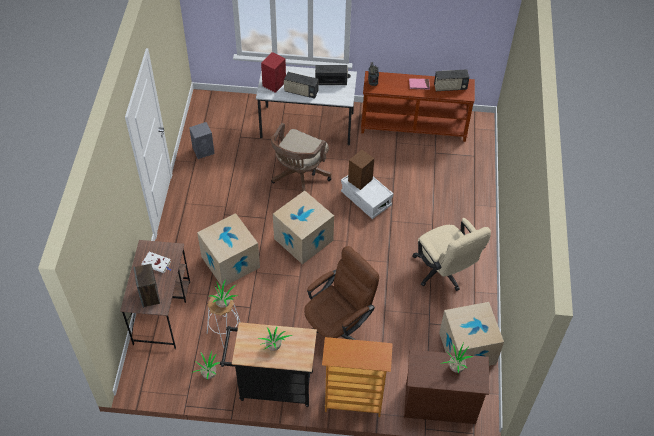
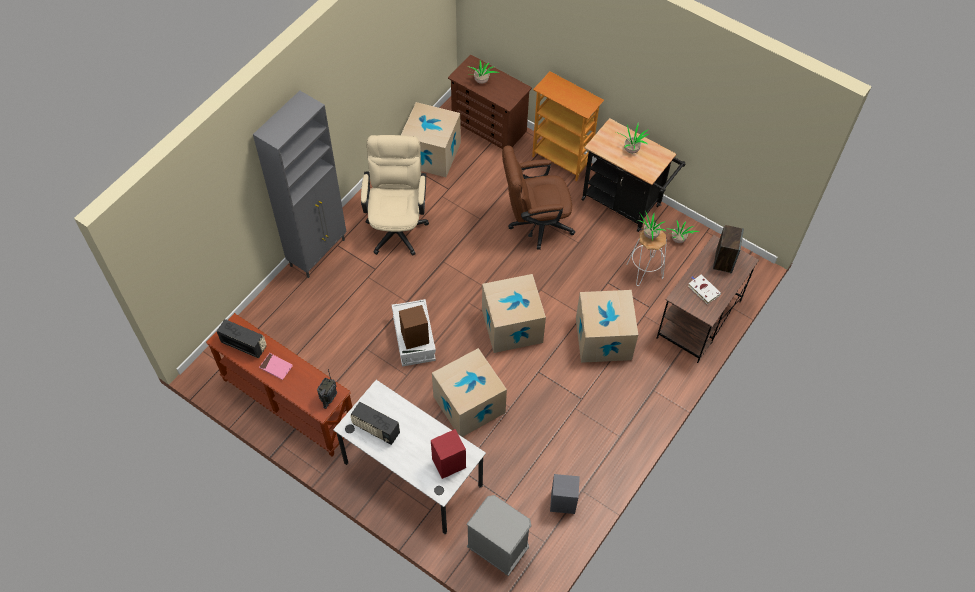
camera: 150 degrees left, 5 degrees up
(229, 112) = (497, 549): none -> grey nightstand
(299, 177) = (469, 404): brown office chair -> cardboard box
(301, 92) = (424, 432): radio -> none
(482, 224) = (318, 252): none -> grey cabinet

